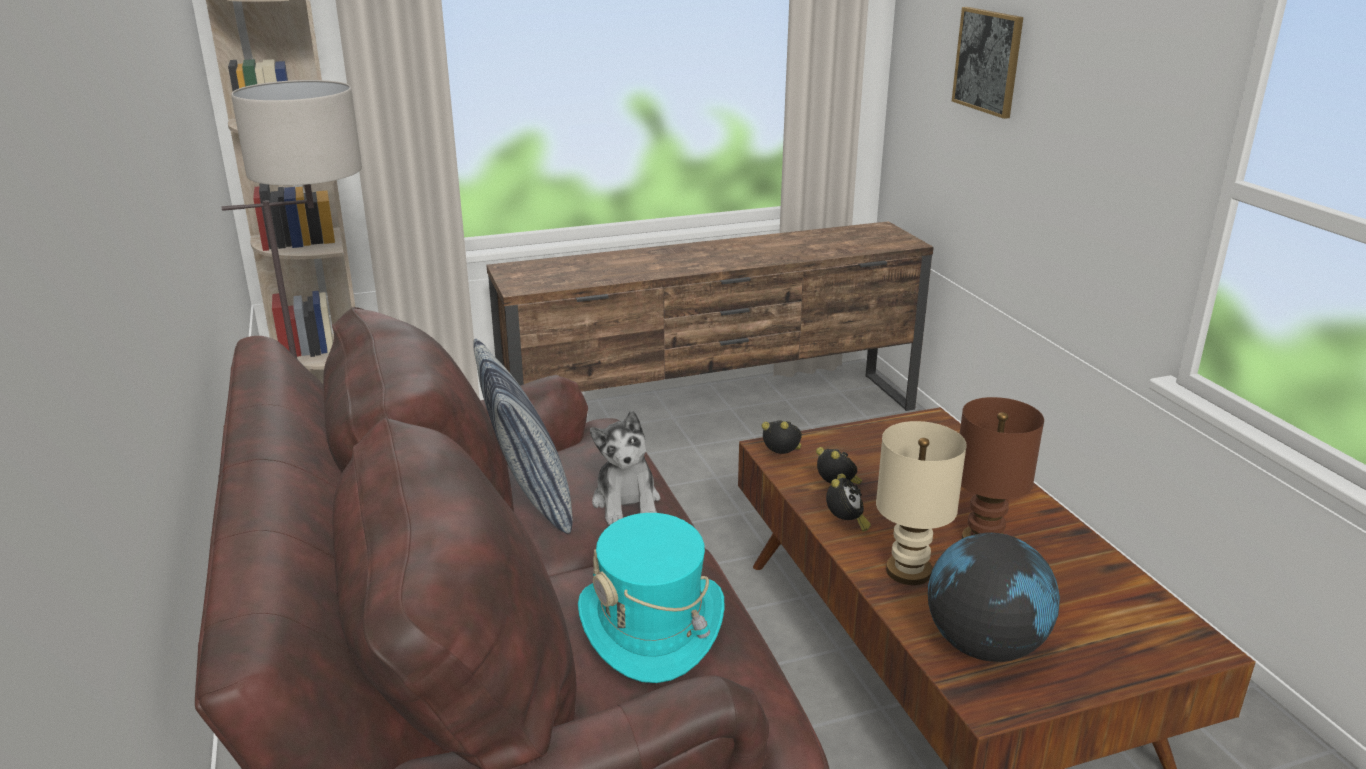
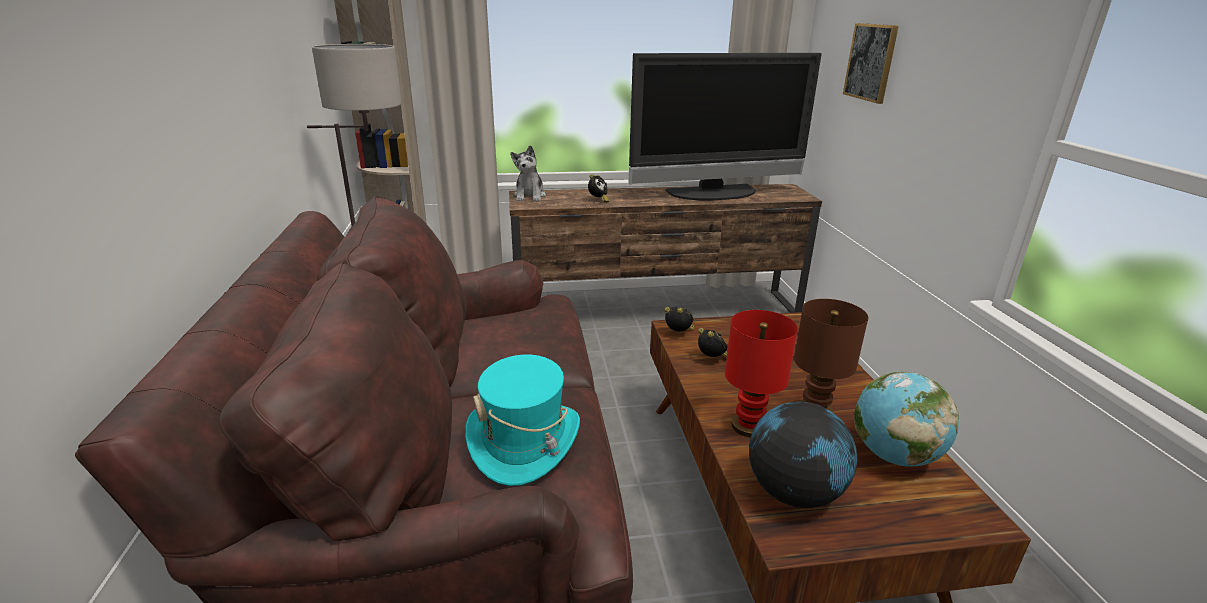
camera: 10 degrees right, 0 degrees up
(529, 498) = (479, 340): pillow -> none
(627, 502) = (545, 351): plush toy -> plush toy (530, 196)
(785, 246) = (714, 193): none -> television
(845, 523) = (710, 385): alarm clock -> alarm clock (598, 200)
(909, 572) = (749, 427): beige table lamp -> red table lamp
(1089, 585) = (894, 455): none -> globe

